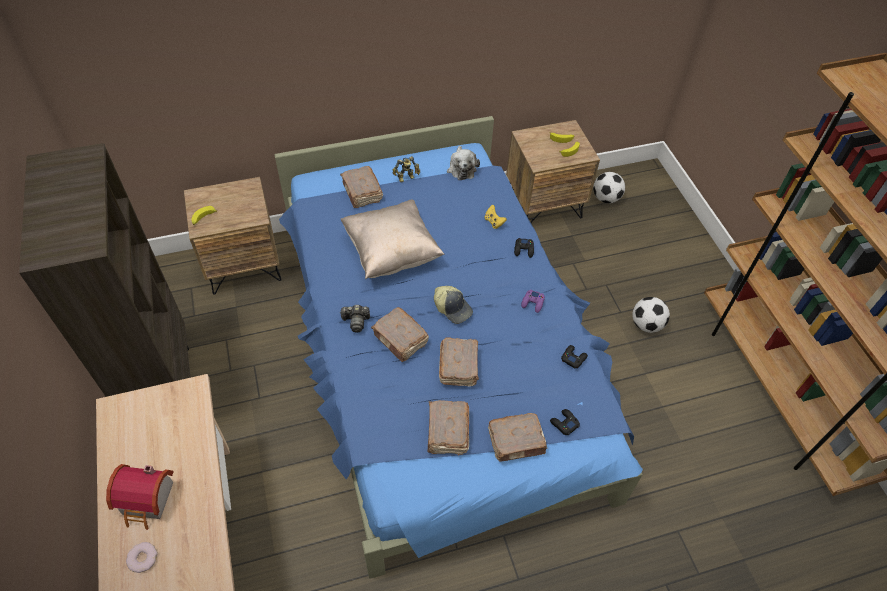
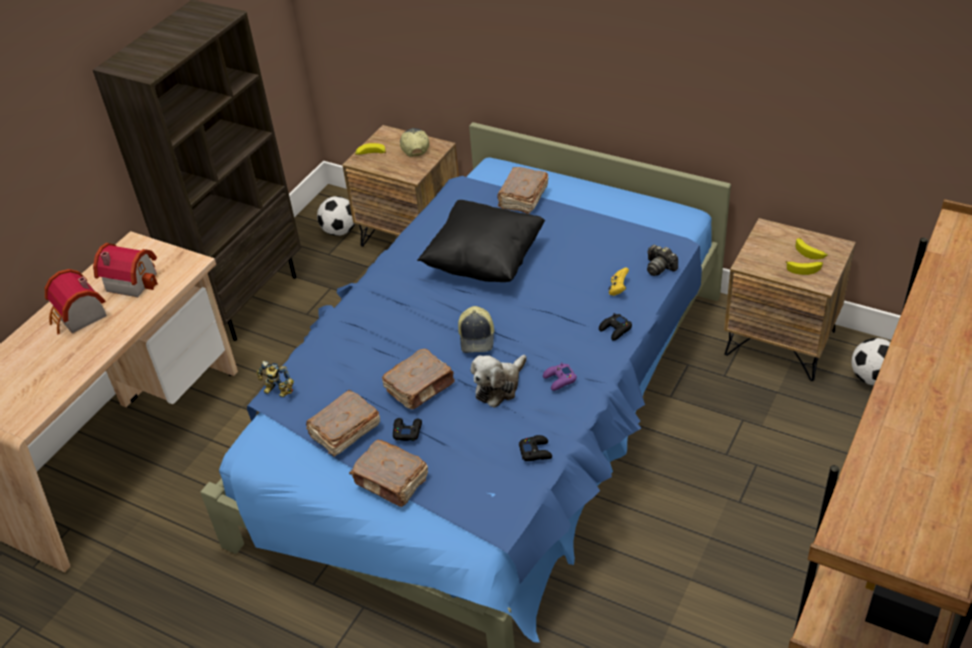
camera: 50 degrees right, 10 degrees down
(143, 558) = (34, 350): donut -> none
(156, 438) = (132, 280): none -> toy house
(232, 195) = (414, 147): none -> cap
(356, 321) = (382, 298): camera -> camera (659, 267)
(392, 253) = (484, 262): beige pillow -> black pillow
(400, 340) = (399, 335): brown book -> none
(407, 178) = (582, 206): toy robot -> toy robot (277, 392)
(461, 169) = (651, 226): plush toy -> plush toy (499, 386)
(564, 423) = (453, 498): black game controller -> black game controller (407, 431)
(646, 324) = (755, 534): football -> football (340, 231)

